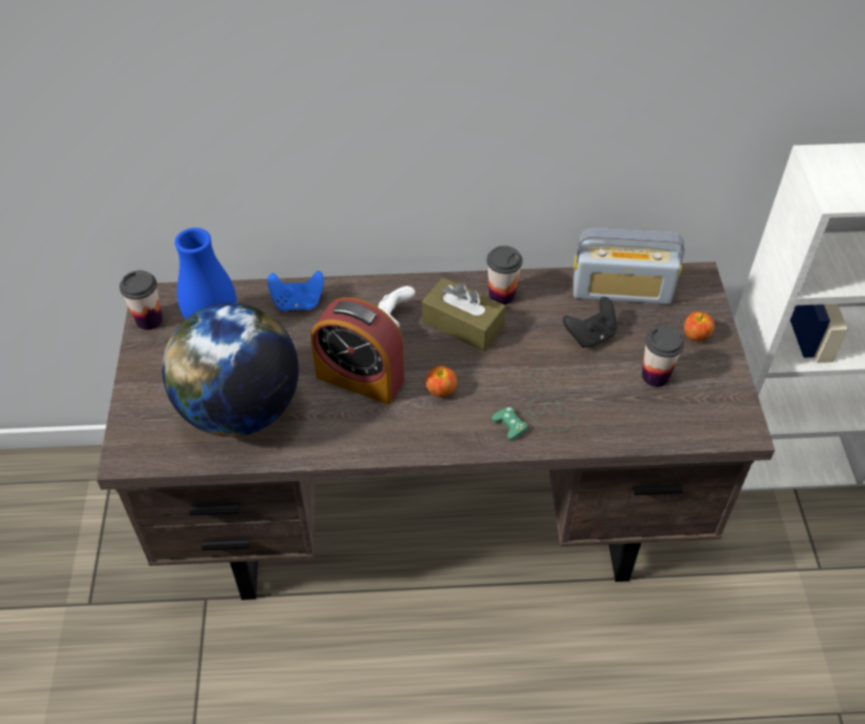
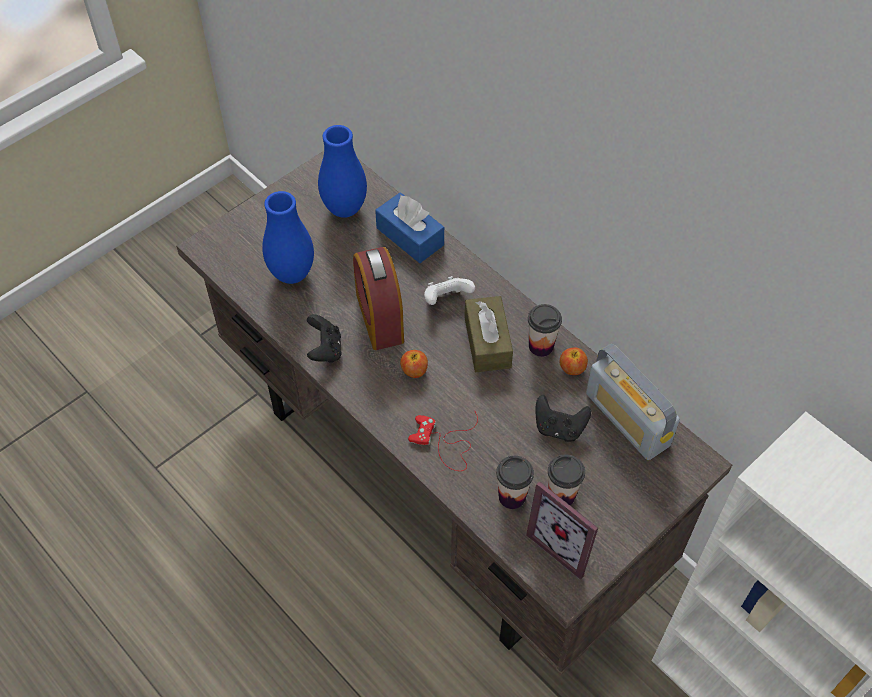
camera: 50 degrees right, 5 degrees up
(149, 320) = (316, 173): cup -> cup (512, 496)
(240, 410) = (292, 274): globe -> blue vase
(298, 303) = (410, 236): blue game controller -> blue tissue box
(352, 439) = (325, 350): none -> black game controller
(535, 416) = (445, 442): green game controller -> red game controller
(696, 335) = (632, 498): apple -> apple (572, 368)
(702, 402) = (566, 543): none -> picture frame

